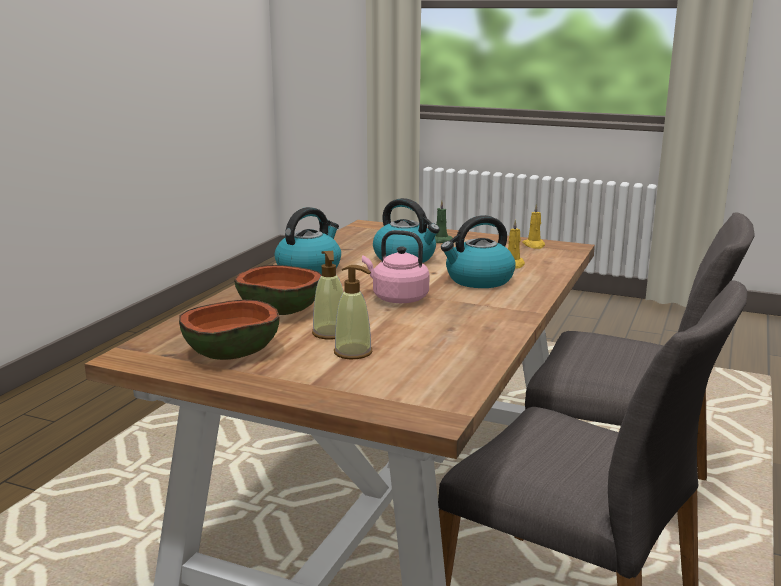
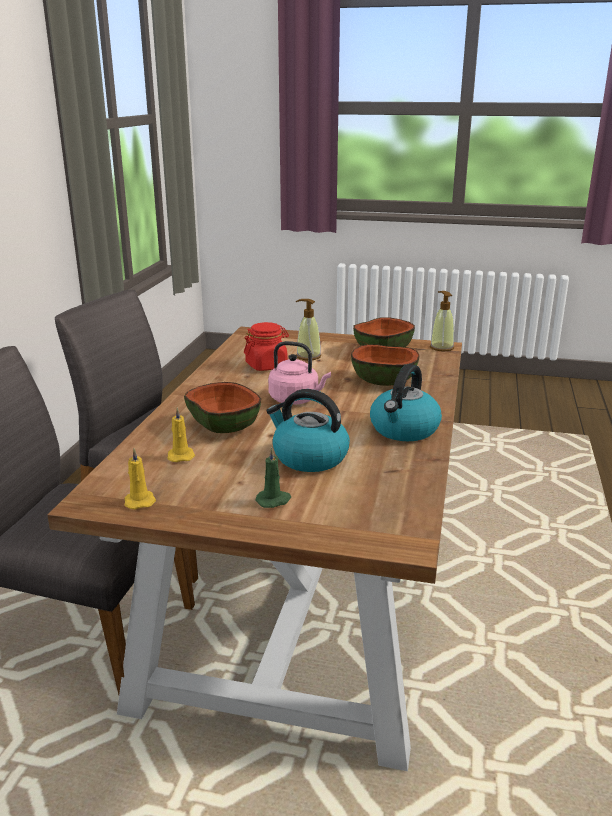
camera: 170 degrees right, 5 degrees up
(330, 333) = (331, 367): soap dispenser -> soap dispenser (441, 347)
(421, 342) = (266, 365): none -> red jar
(478, 280) = (223, 427): kettle -> bowl

